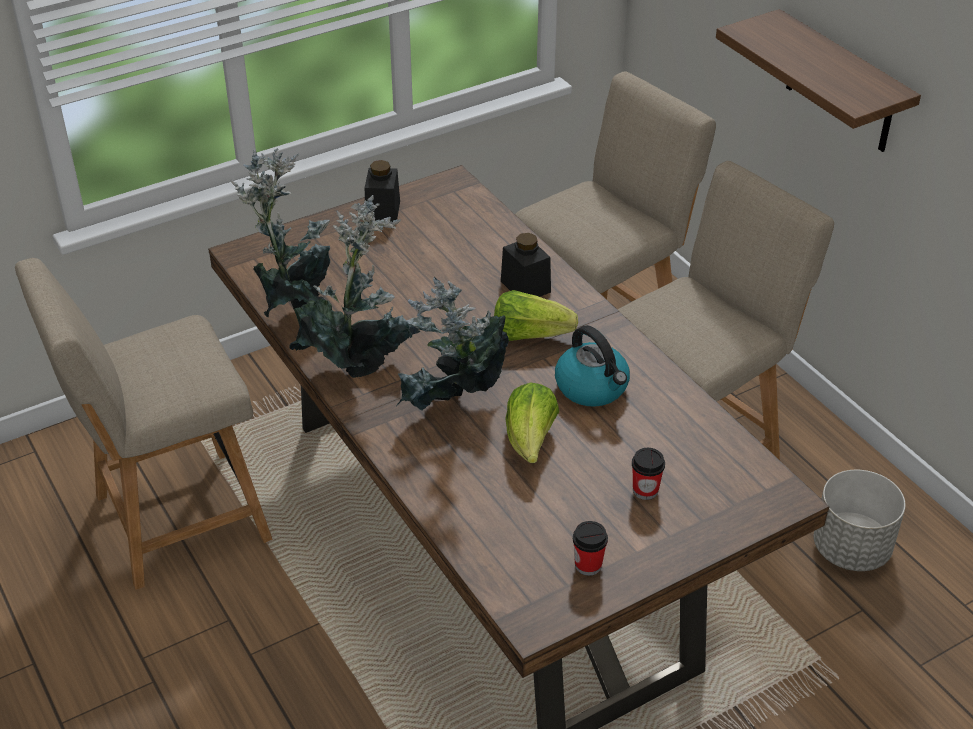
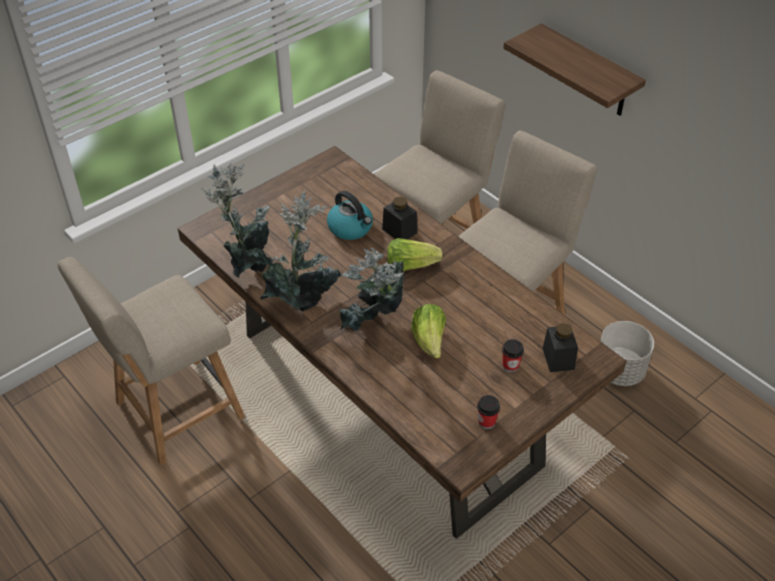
camera: 10 degrees left, 5 degrees up
(383, 212) = (290, 187): black jar -> black jar (558, 358)
(592, 387) = (460, 298): kettle -> kettle (351, 228)

